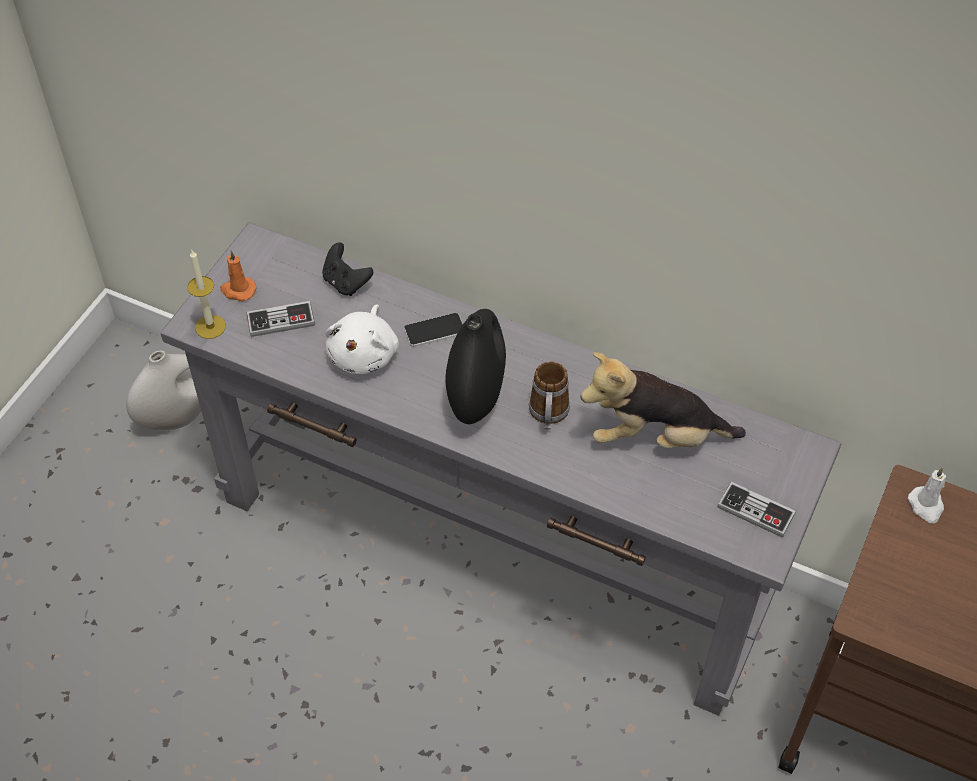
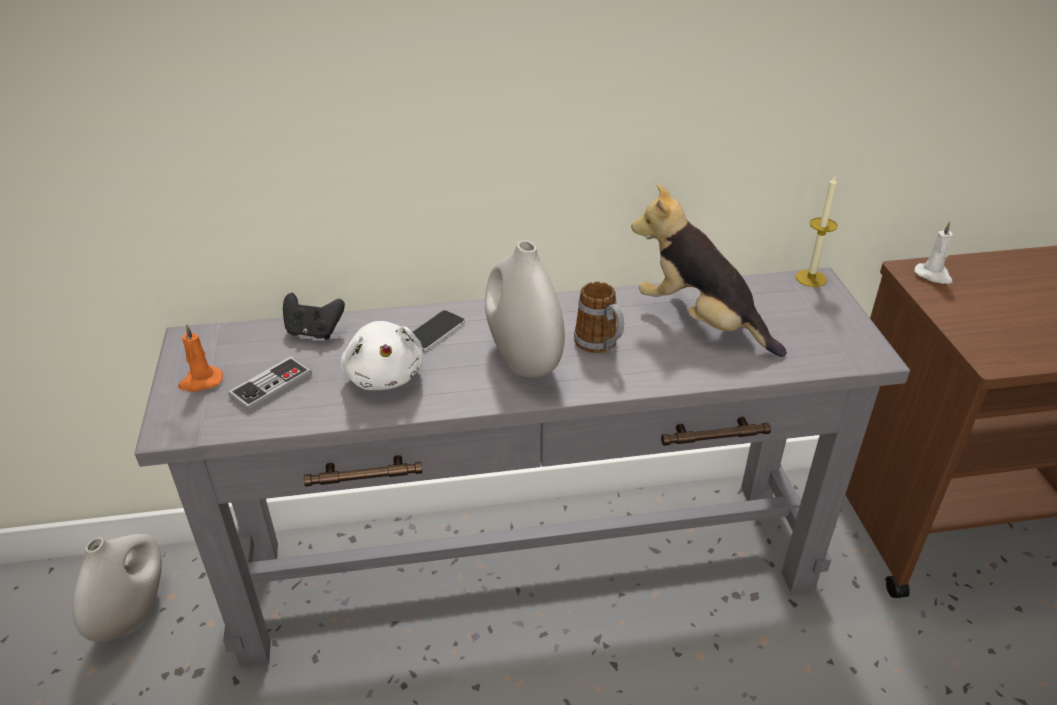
camera: 35 degrees left, 15 degrees down
(210, 327) = (194, 423): candle -> candle (811, 278)
(476, 396) = (523, 360): black vase -> white vase
(655, 436) = (700, 321): plush toy -> plush toy turned 75 degrees clockwise
(756, 511) = (831, 333): game controller -> none

